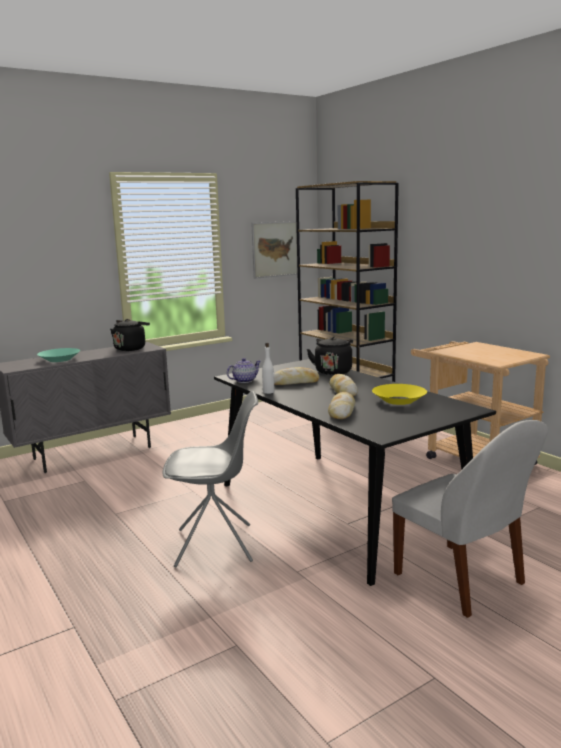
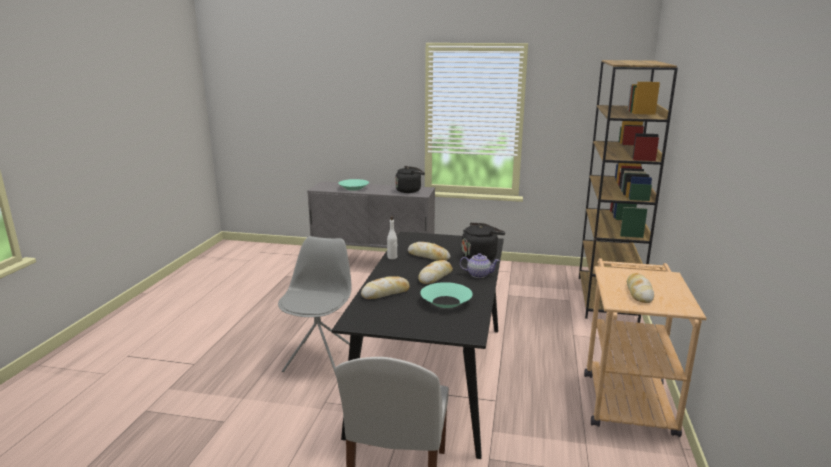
camera: 45 degrees right, 5 degrees up
(216, 545) = (320, 358): grey chair -> grey chair turned 120 degrees counterclockwise
(244, 380) = (405, 242): teapot -> teapot (478, 274)
(275, 249) = (587, 120): picture -> none
(399, 400) = (446, 302): yellow bowl -> turquoise bowl
(492, 355) = (639, 292): none -> bread

